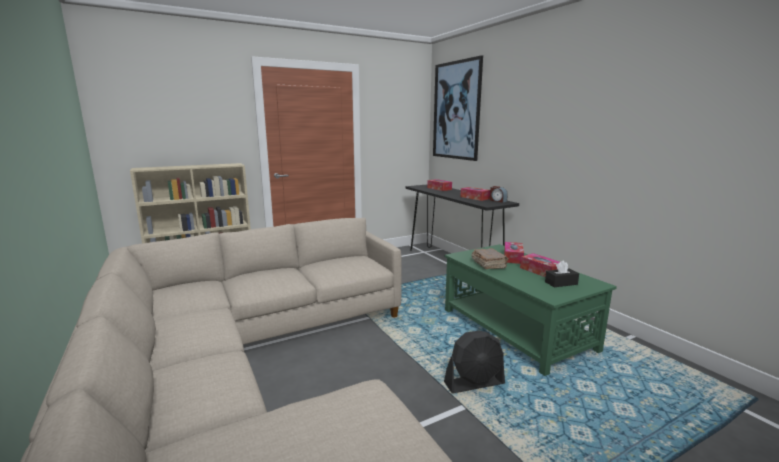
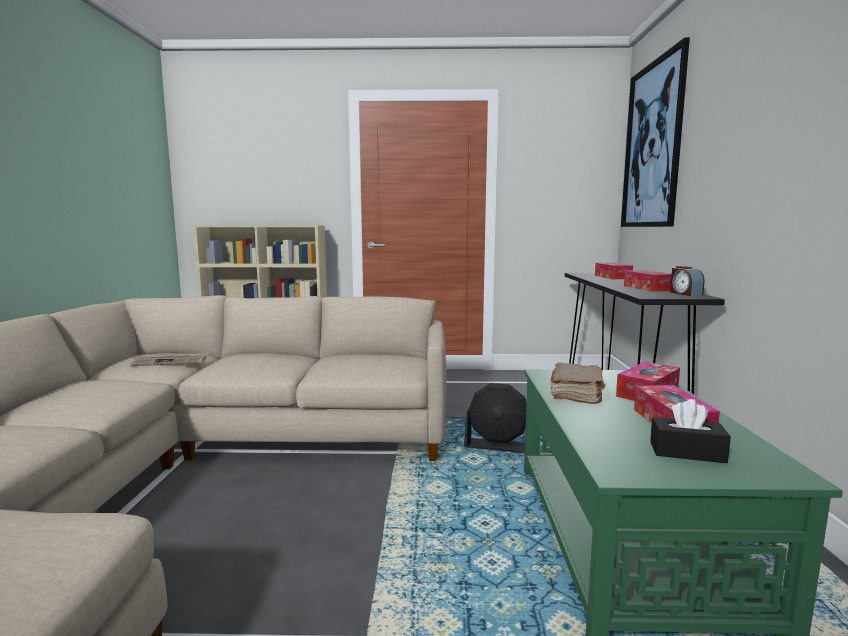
camera: 30 degrees right, 5 degrees down
(203, 291) = (171, 362): none -> newspaper
(474, 383) = (433, 608): black fan -> black fan (498, 447)

